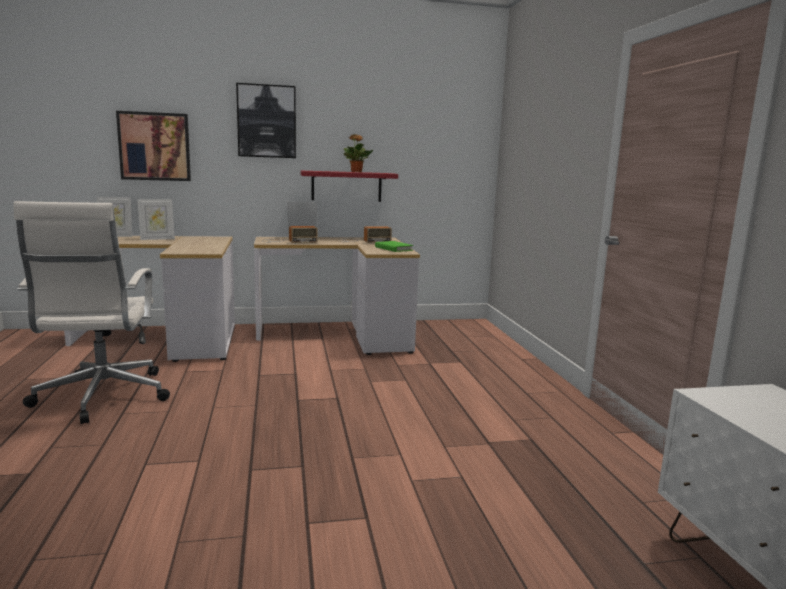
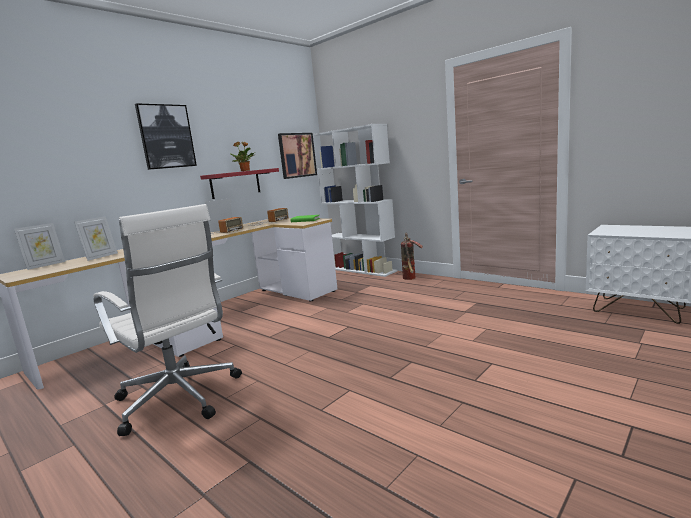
camera: 35 degrees left, 0 degrees up
(154, 146) = (65, 169): picture -> picture (297, 155)
(495, 339) = (362, 270): none -> white bookcase
(523, 373) = (411, 279): none -> fire extinguisher

